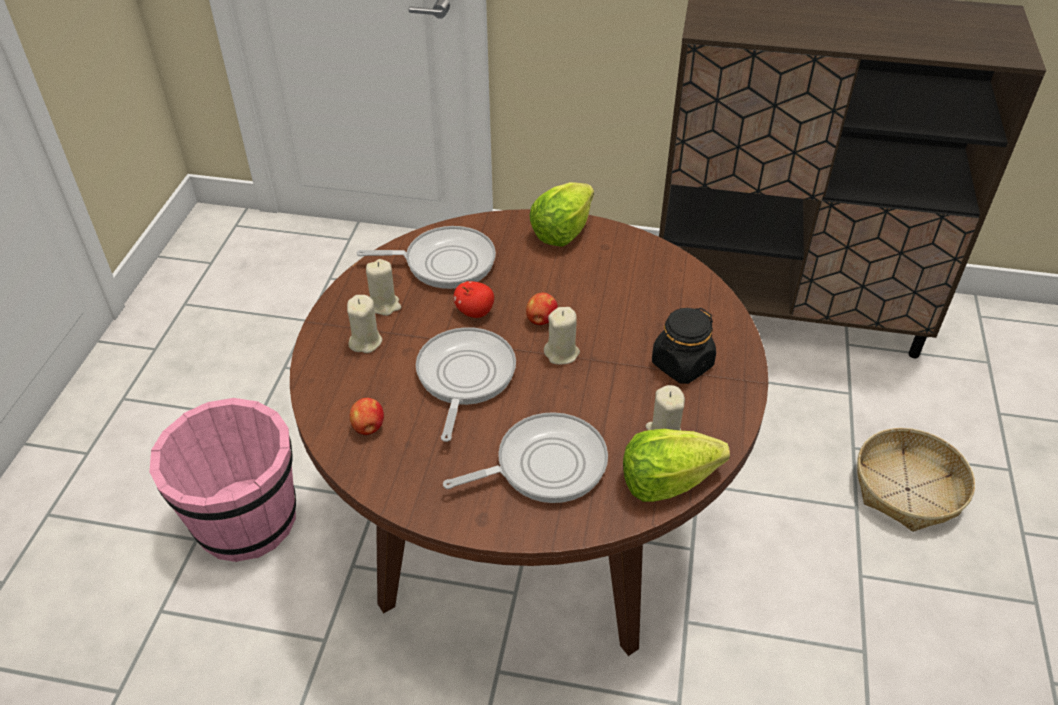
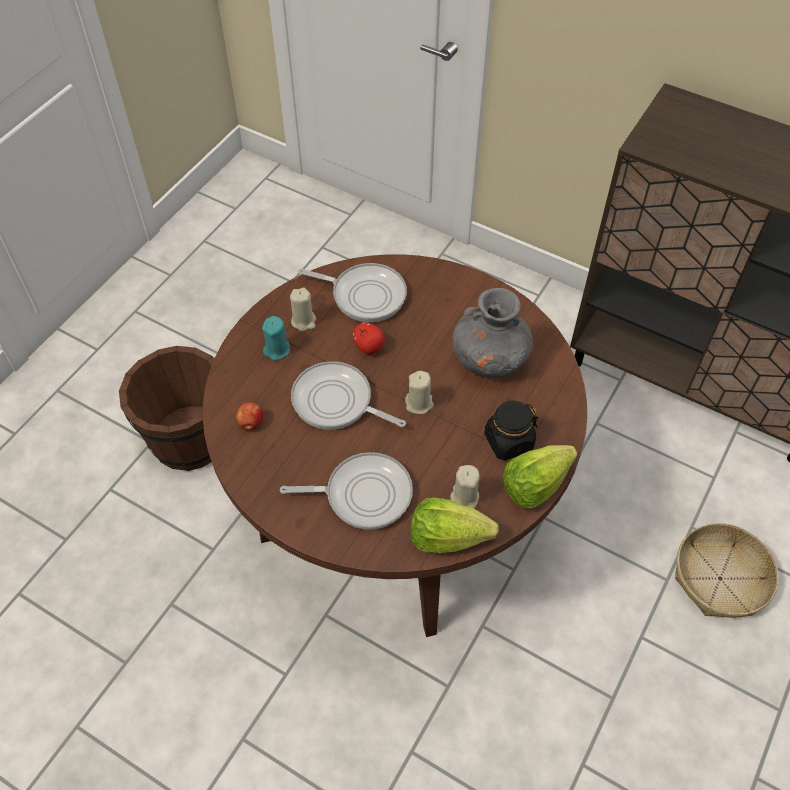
camera: 20 degrees right, 10 degrees up
(245, 520) = (189, 437): pink bucket -> brown bucket
(365, 341) = (277, 349): beige candle -> turquoise candle
(464, 377) = (336, 402): frying pan -> frying pan turned 90 degrees counterclockwise
(541, 320) = (416, 369): apple -> none
(562, 231) = (471, 291): lettuce -> lettuce (534, 485)
(618, 292) = (490, 361): none -> grey vase

